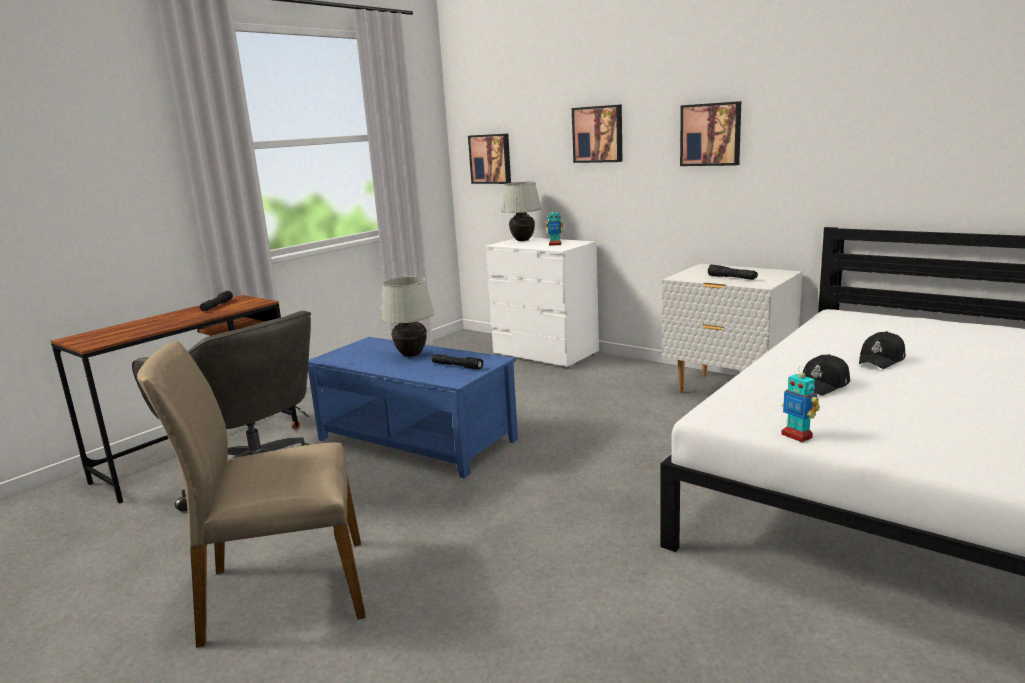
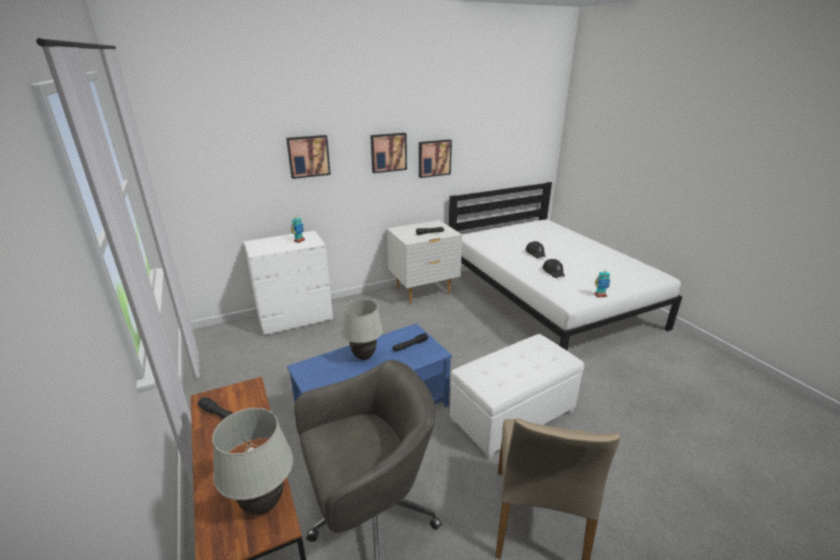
camera: 65 degrees left, 10 degrees up
(483, 528) = (512, 415): none -> white ottoman
(491, 159) = (199, 183): picture -> picture (434, 158)
(522, 240) = (261, 244): white table lamp -> white table lamp (263, 504)

